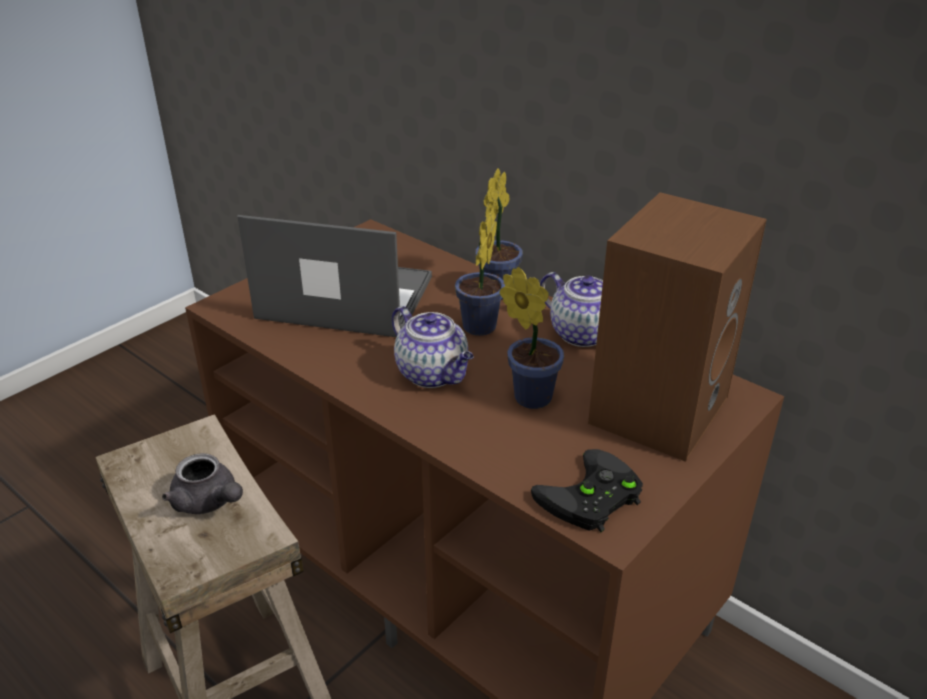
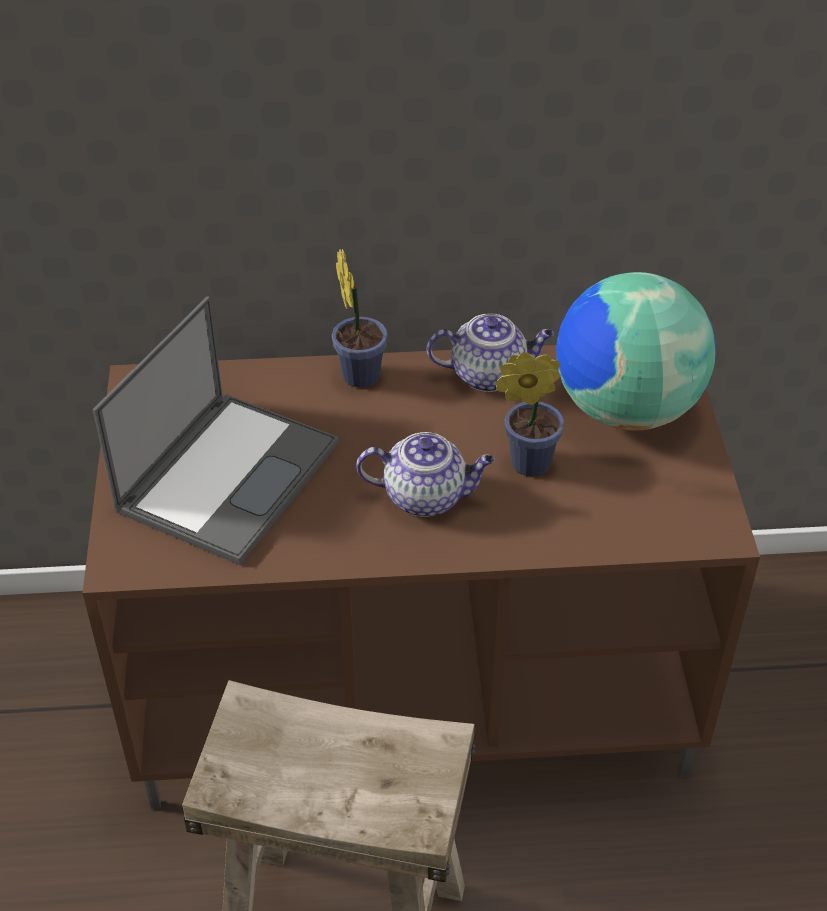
camera: 45 degrees left, 10 degrees up
(209, 502) = (348, 756): grey teapot -> none
(343, 298) = (229, 474): laptop -> laptop turned 150 degrees clockwise
(477, 329) = (399, 427): potted plant -> none
(590, 499) = (677, 519): black game controller -> none
(657, 407) = (625, 408): brown speaker -> globe

